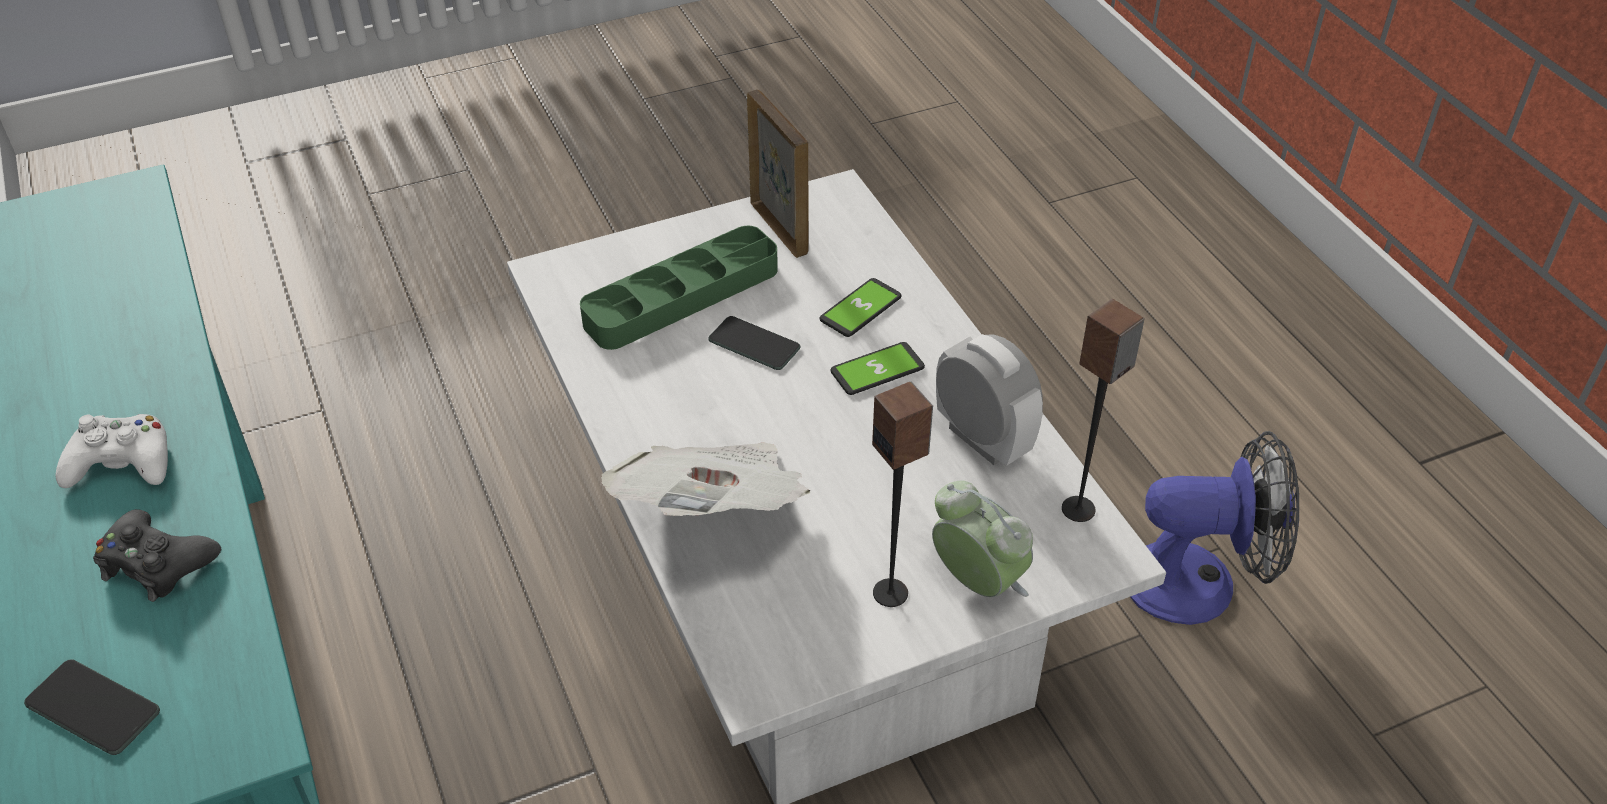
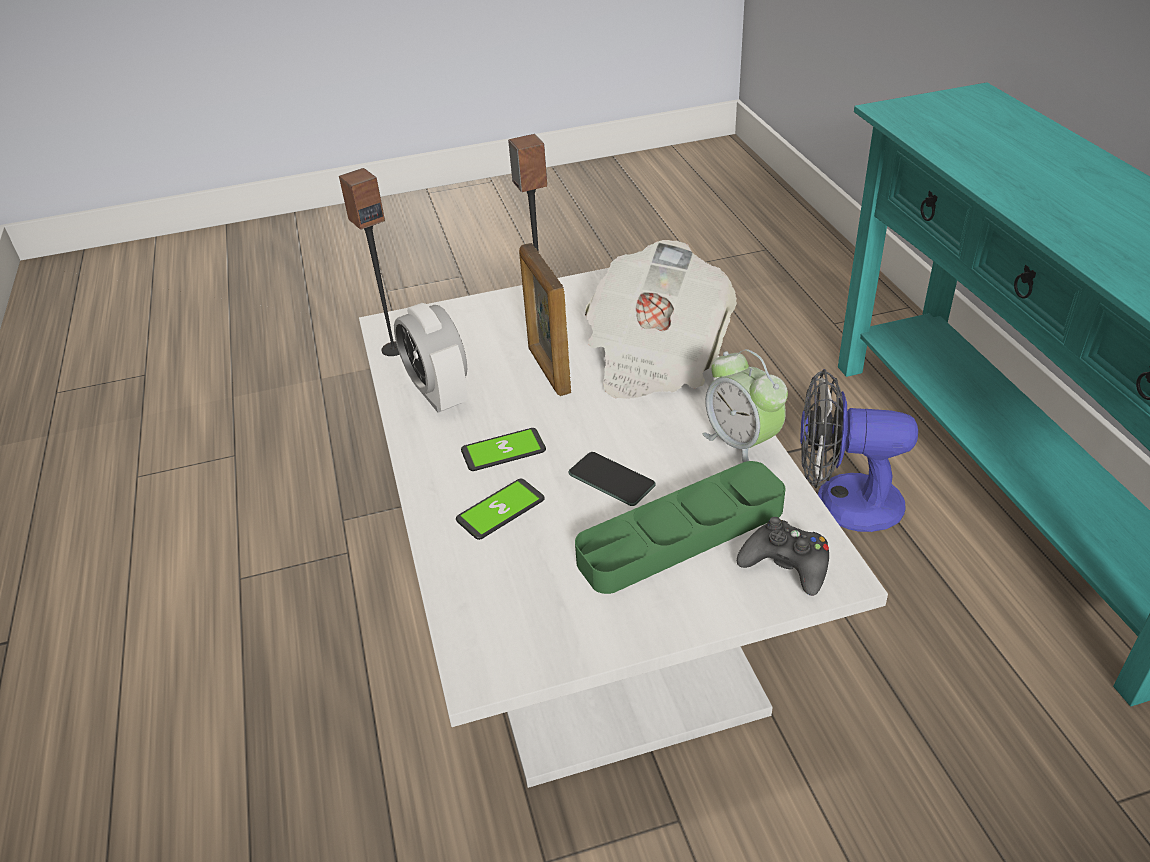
camera: 170 degrees left, 5 degrees down
(93, 708) = (980, 117): phone -> none
(122, 463) = (1065, 198): white game controller -> none
(157, 564) = (994, 158): black game controller -> black game controller (786, 564)
(779, 228) = (564, 618): picture frame -> picture frame (548, 370)
(977, 582) = (483, 314): alarm clock -> alarm clock (742, 443)
(1199, 582) = (275, 552): fan -> fan (843, 501)

